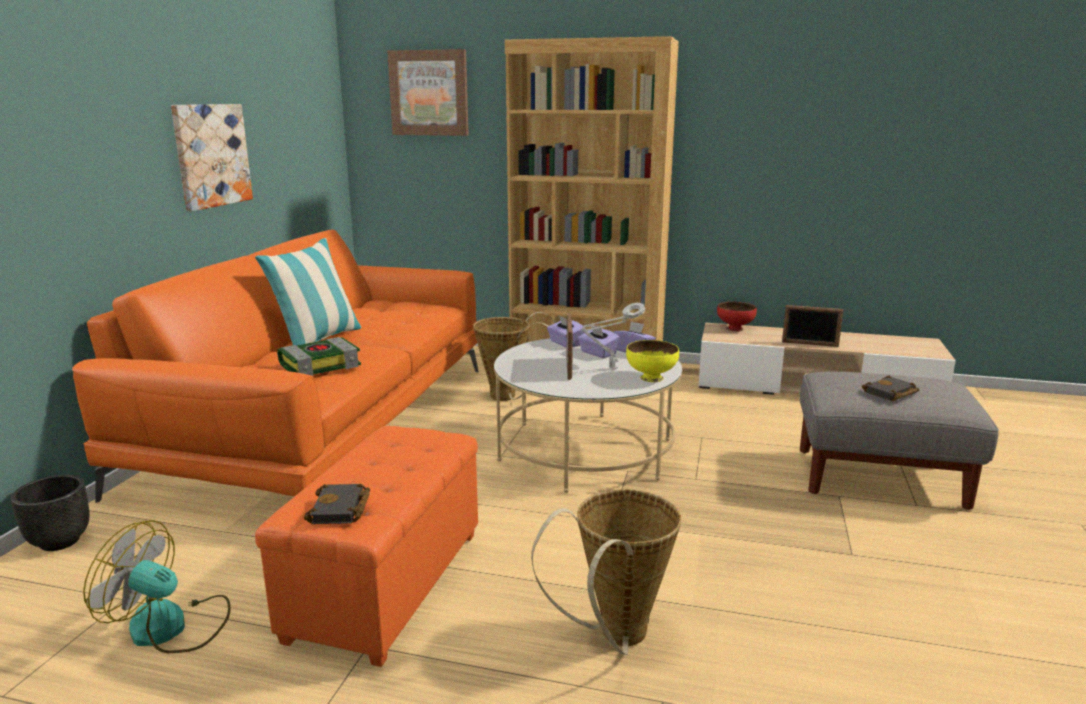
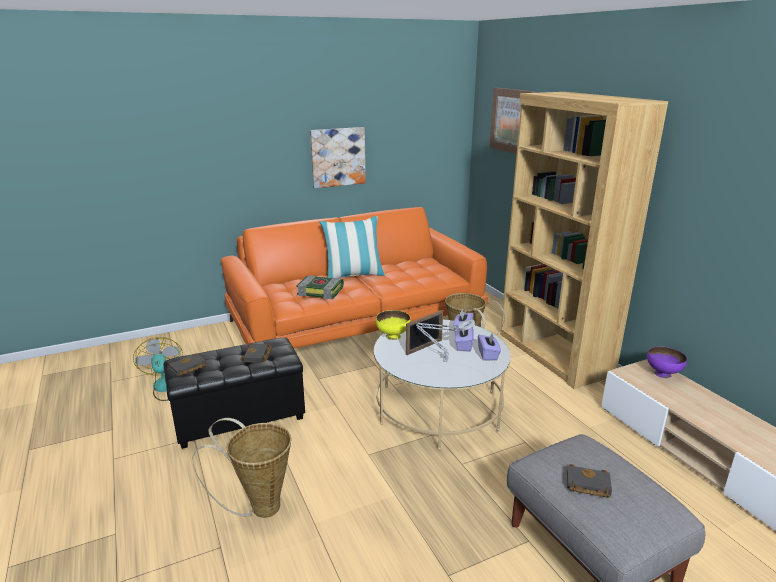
camera: 50 degrees right, 5 degrees up
(60, 541) = (199, 333): black planter -> none
(385, 585) = (239, 417): orange ottoman -> black ottoman
(407, 452) = (258, 356): none -> black book
(651, 378) = (450, 377): yellow bowl -> yellow bowl (393, 336)
(735, 329) = (663, 374): red bowl -> purple bowl
(810, 344) = (699, 418): picture frame -> none

